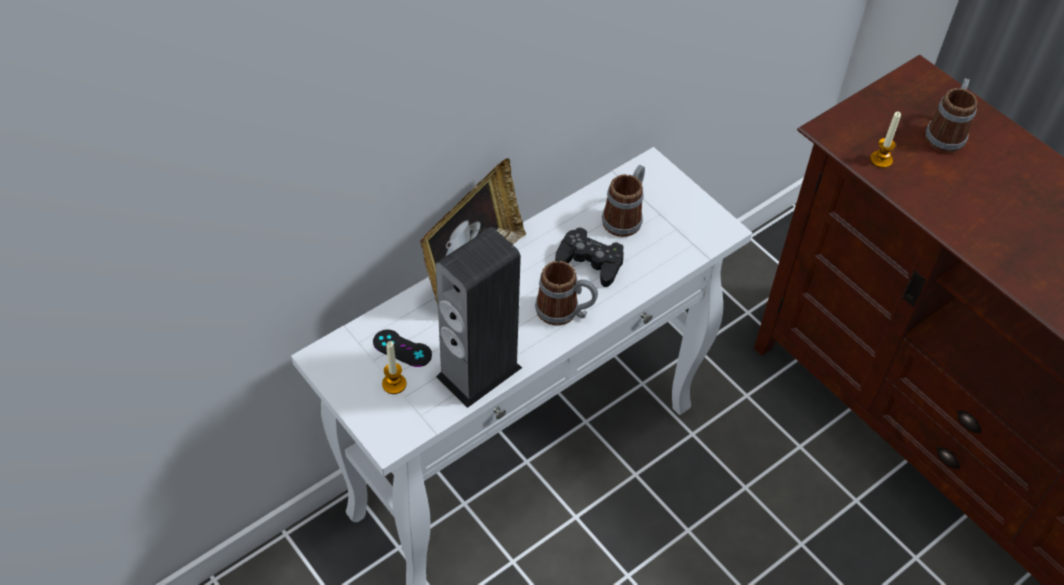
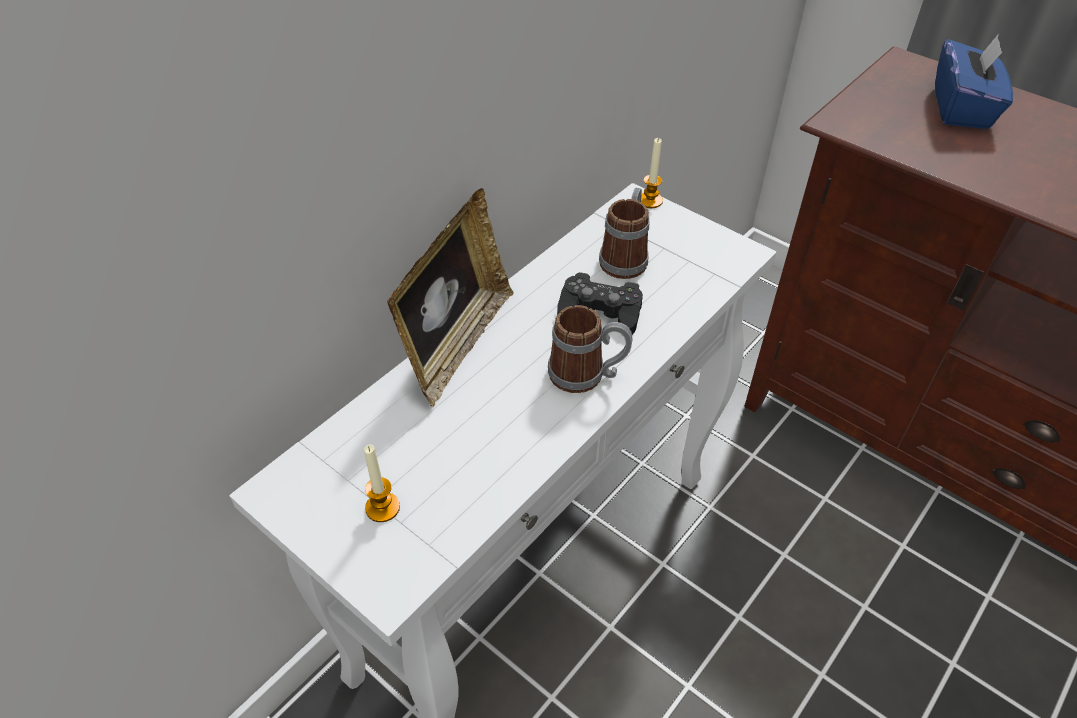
camera: 10 degrees left, 5 degrees down
(402, 348) = (385, 457): black game controller -> none
(479, 372) = (496, 470): speaker -> none
(881, 160) = (907, 142): candle -> candle (650, 201)
(946, 133) = (962, 108): mug -> blue tissue box

